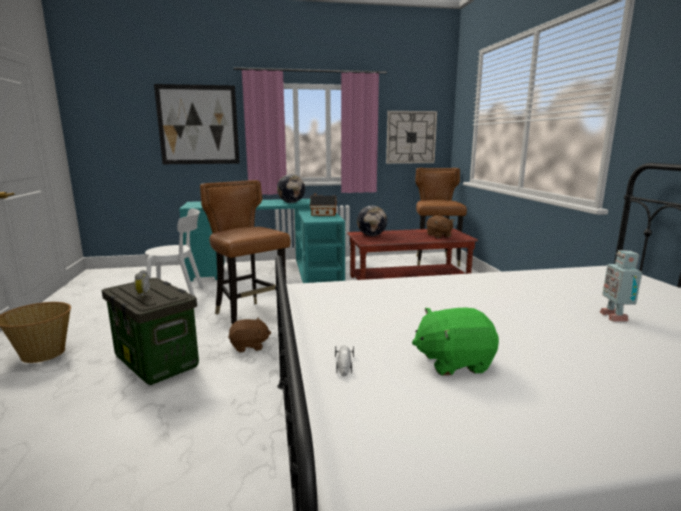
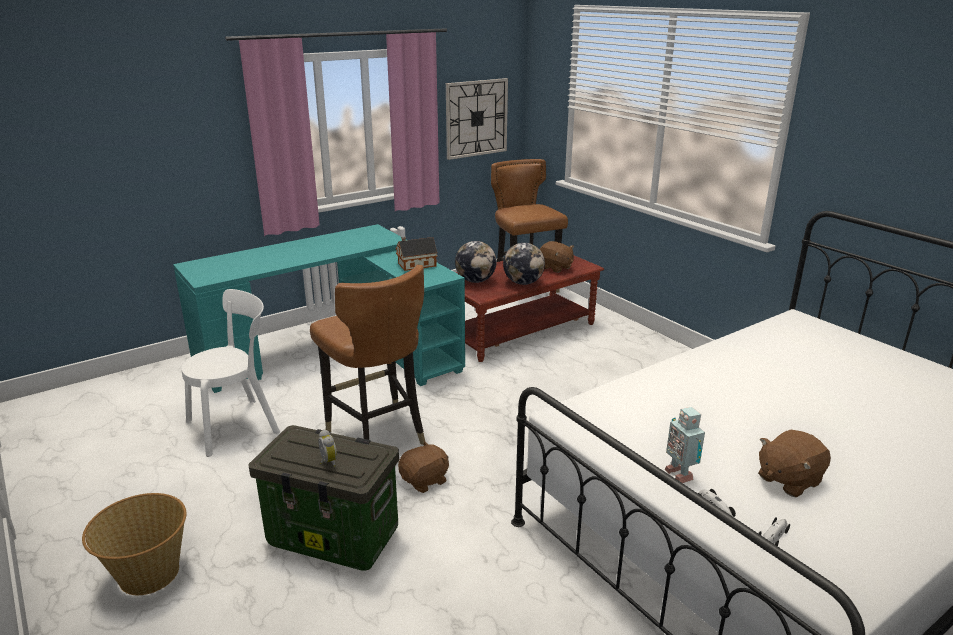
camera: 25 degrees left, 10 degrees up
(198, 125) = (169, 134): picture -> none
(249, 316) = (377, 435): brown chair -> brown chair turned 150 degrees counterclockwise
(291, 202) = (346, 244): globe -> globe (523, 283)
(372, 398) = (773, 536): none -> toy car
(453, 362) = (788, 479): green plush toy -> brown plush toy
(615, 317) = (848, 389): toy robot -> toy robot (680, 474)

